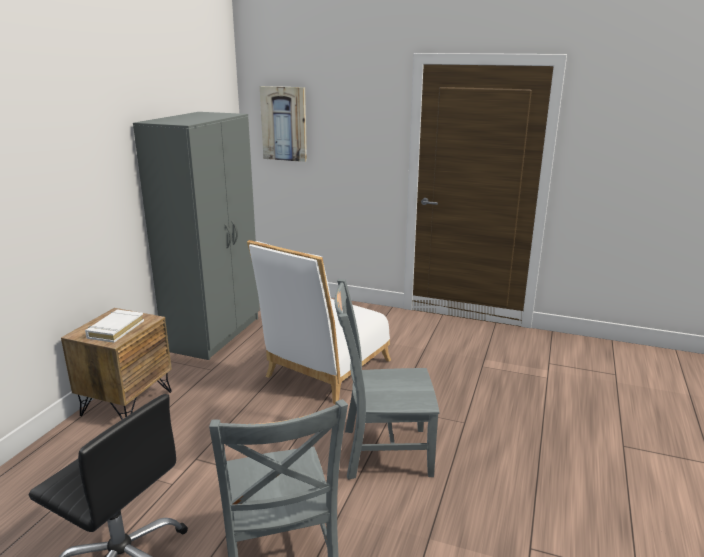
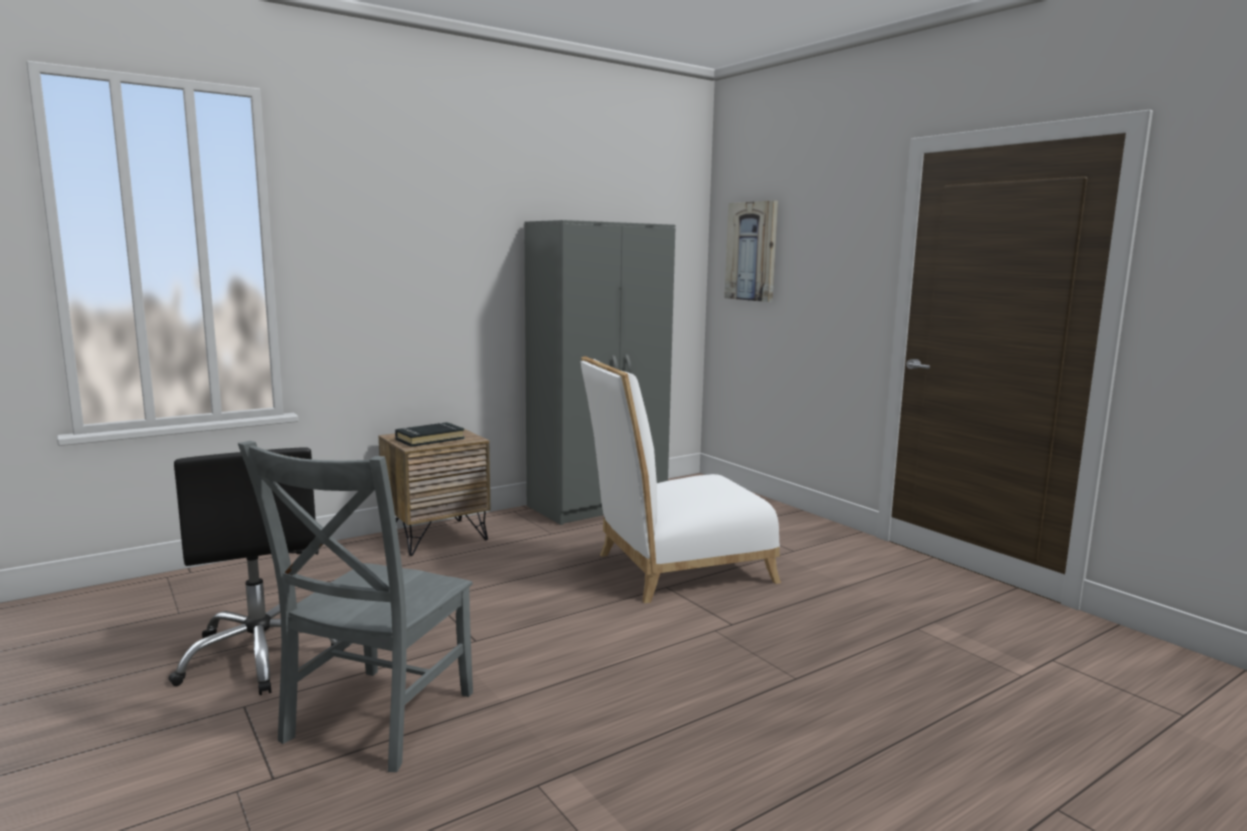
camera: 35 degrees right, 10 degrees down
(115, 329) = (429, 439): white book -> black book
(382, 452) = (636, 666): grey chair -> none

